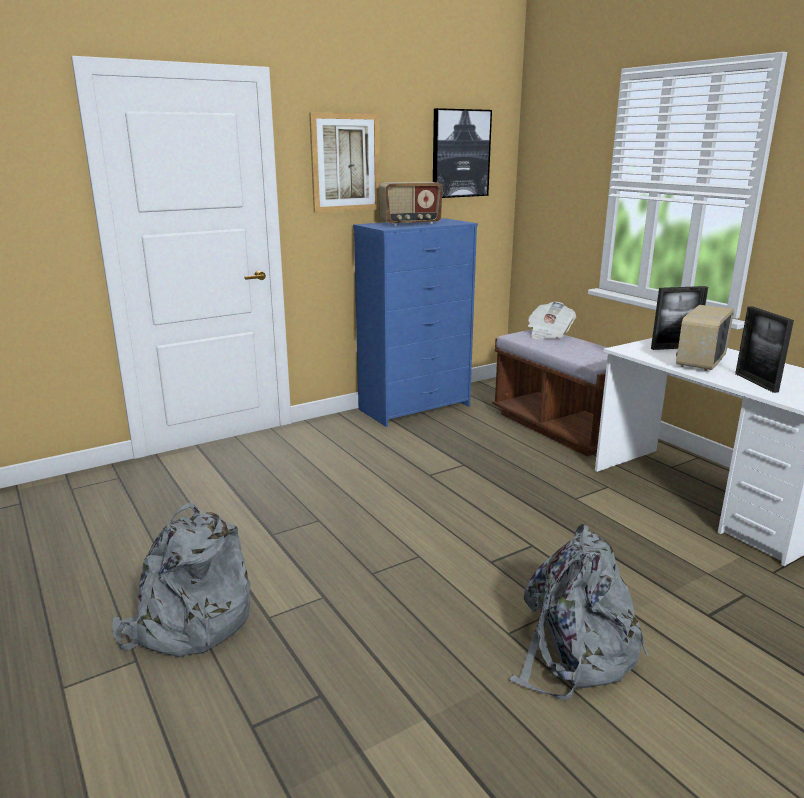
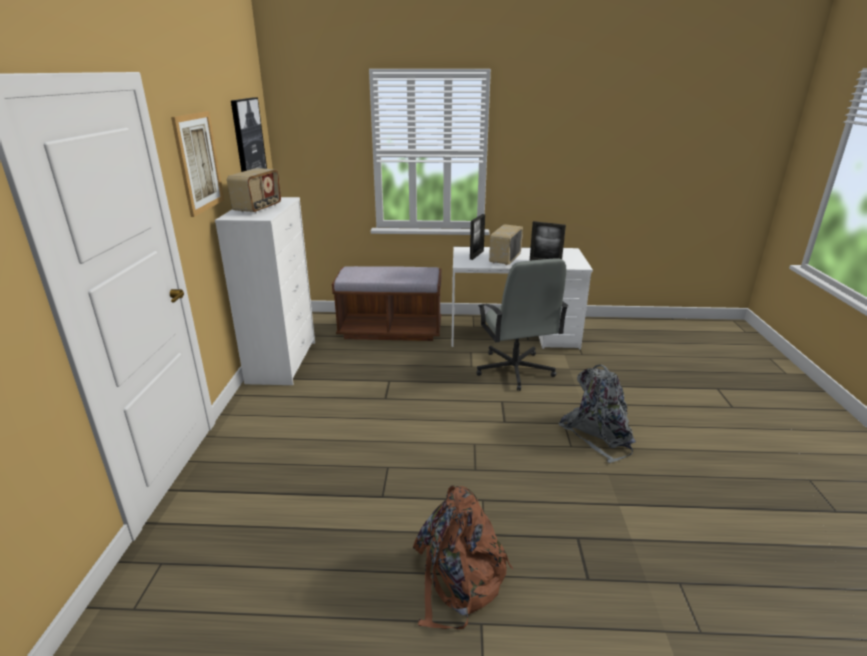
camera: 55 degrees left, 5 degrees up
(188, 623) = (458, 579): grey backpack -> brown backpack
(415, 407) = (282, 361): blue dresser -> white dresser
(548, 334) = (362, 269): newspaper -> none
(620, 530) = (514, 370): none -> grey office chair
(700, 362) = (504, 259): radio -> radio turned 45 degrees clockwise

